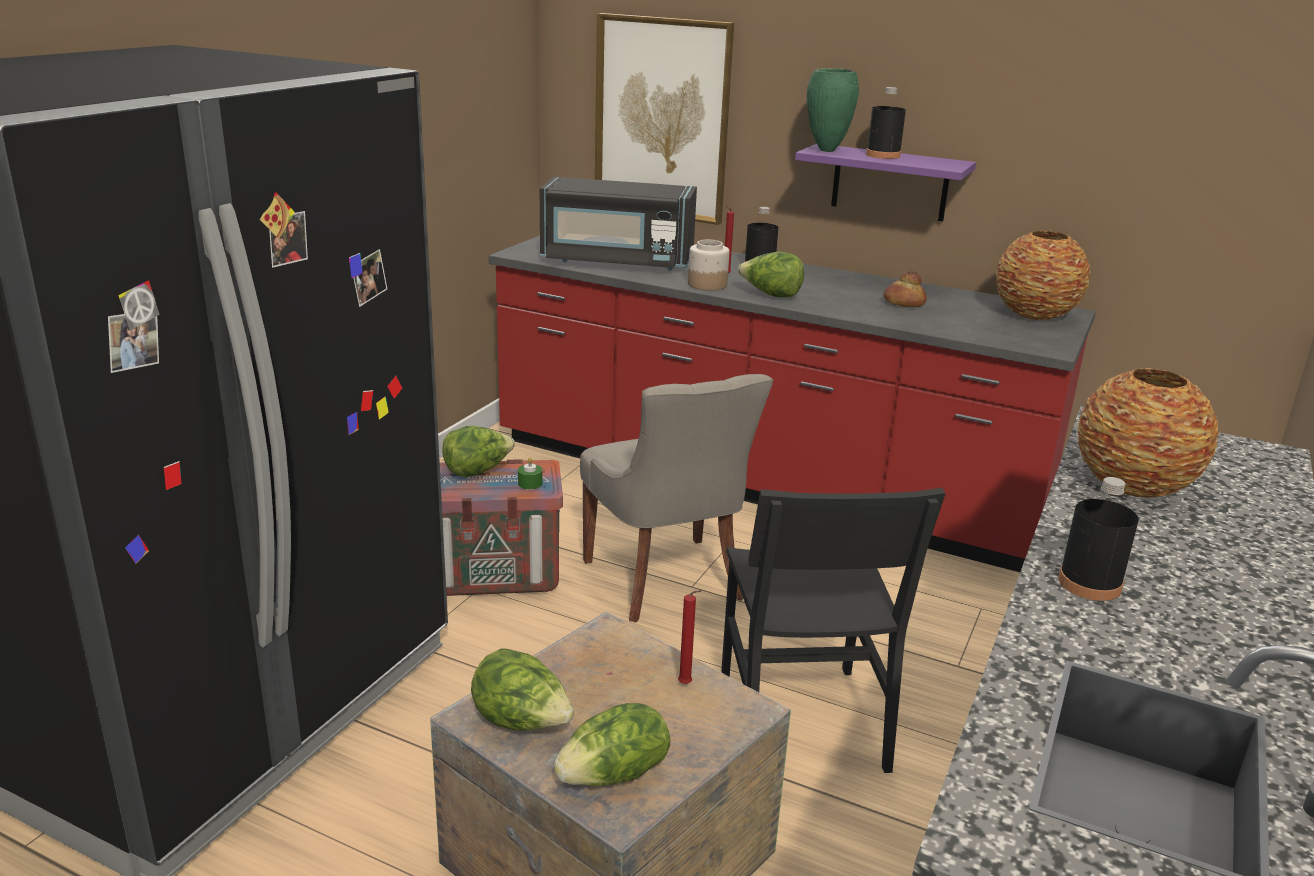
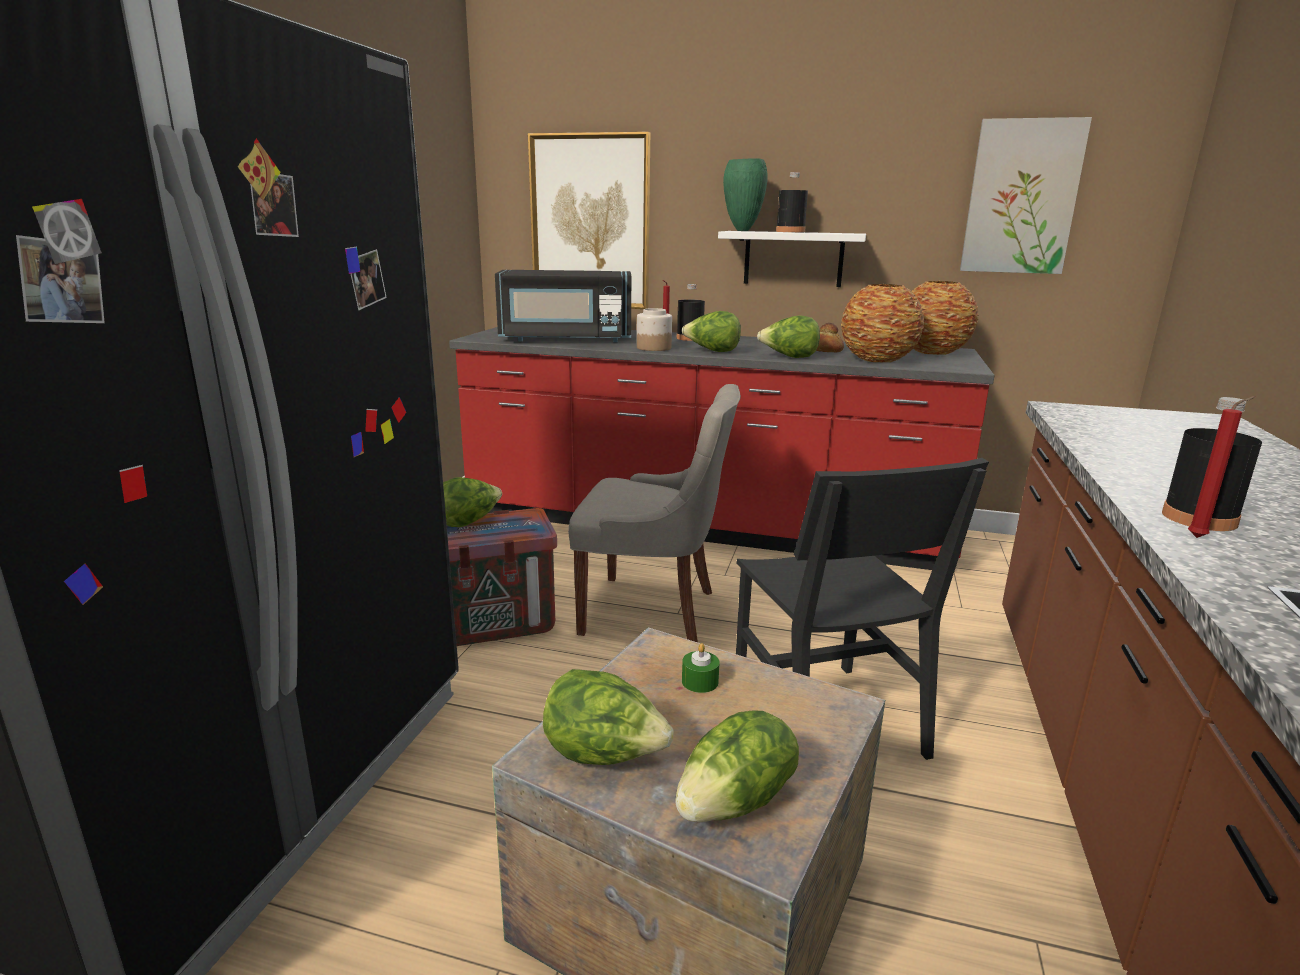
camera: 10 degrees left, 5 degrees down
(530, 483) = (523, 527): green candle -> green candle (700, 681)
(666, 581) = (652, 611): grey chair -> grey chair turned 45 degrees counterclockwise
(687, 685) = (766, 689): red candle -> red candle (1200, 538)
(853, 313) = (789, 357): none -> lettuce
(890, 183) = (793, 259): purple shelf -> white shelf
(1131, 485) = (1136, 446): vase -> vase (877, 360)
(1163, 137) = (1021, 197): none -> picture

